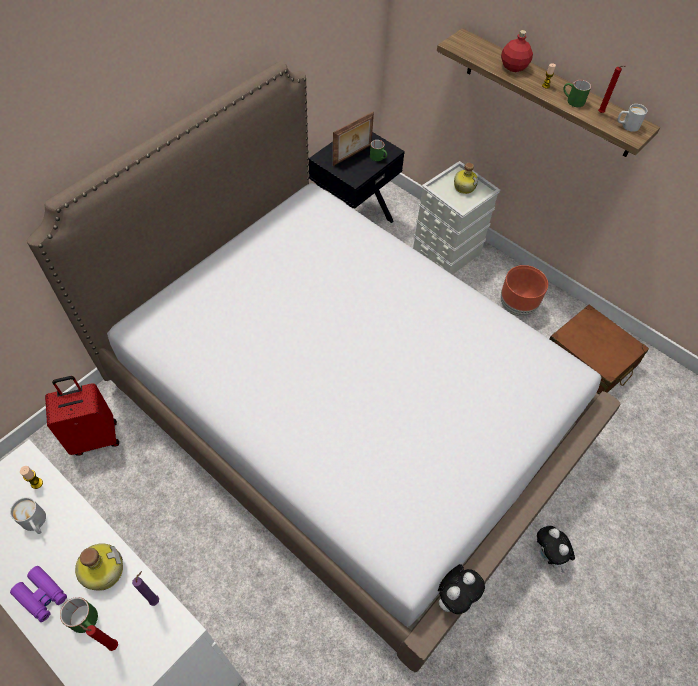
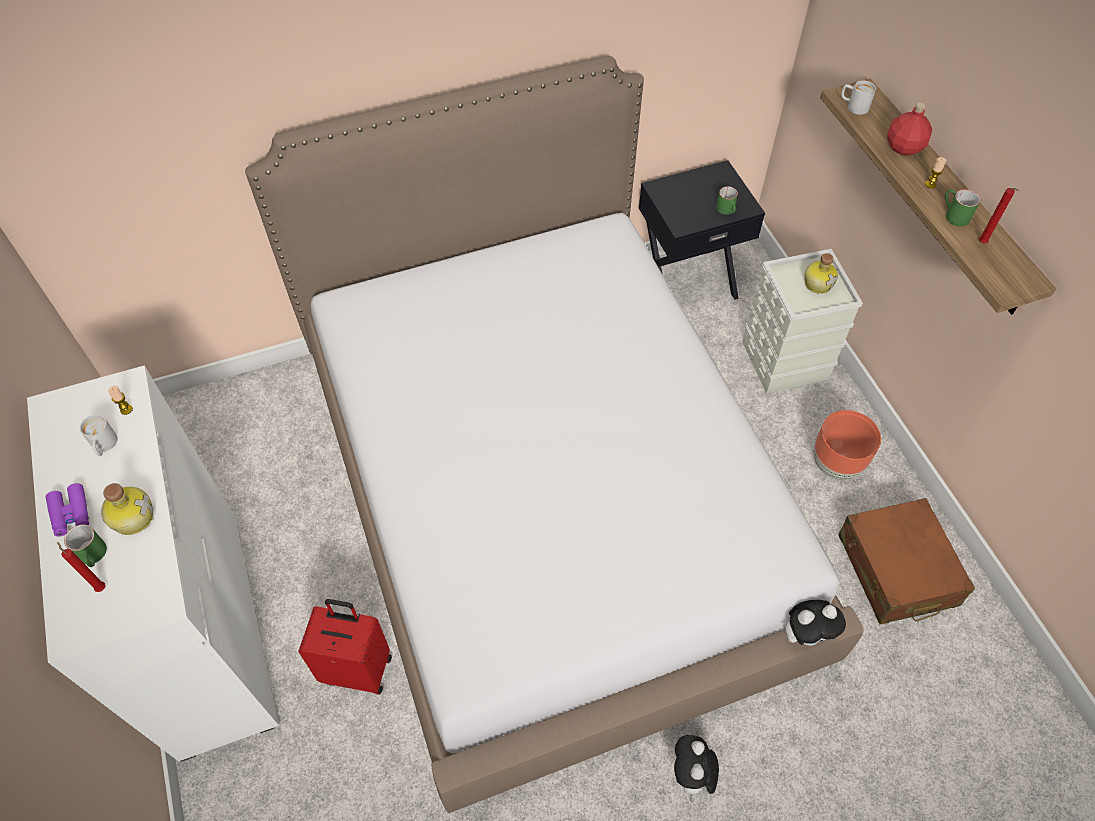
camera: 30 degrees right, 0 degrees up
(95, 437) = (275, 409): red suitcase -> red suitcase (358, 668)
(156, 599) = (161, 566): purple candle -> none
(352, 155) = (696, 197): picture frame -> none
(453, 596) = (513, 744): plush toy -> plush toy (805, 635)
(626, 126) = (1007, 271): white mug -> white mug (853, 106)

